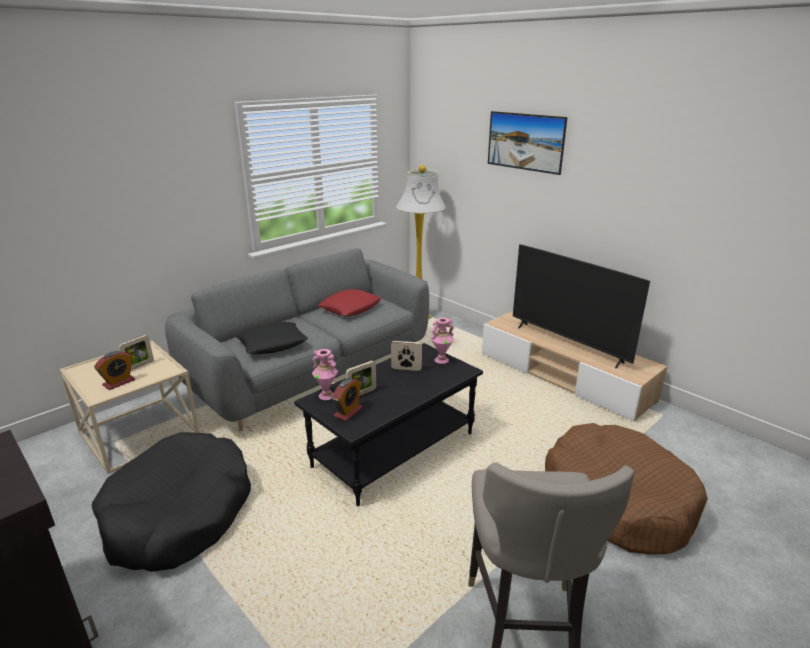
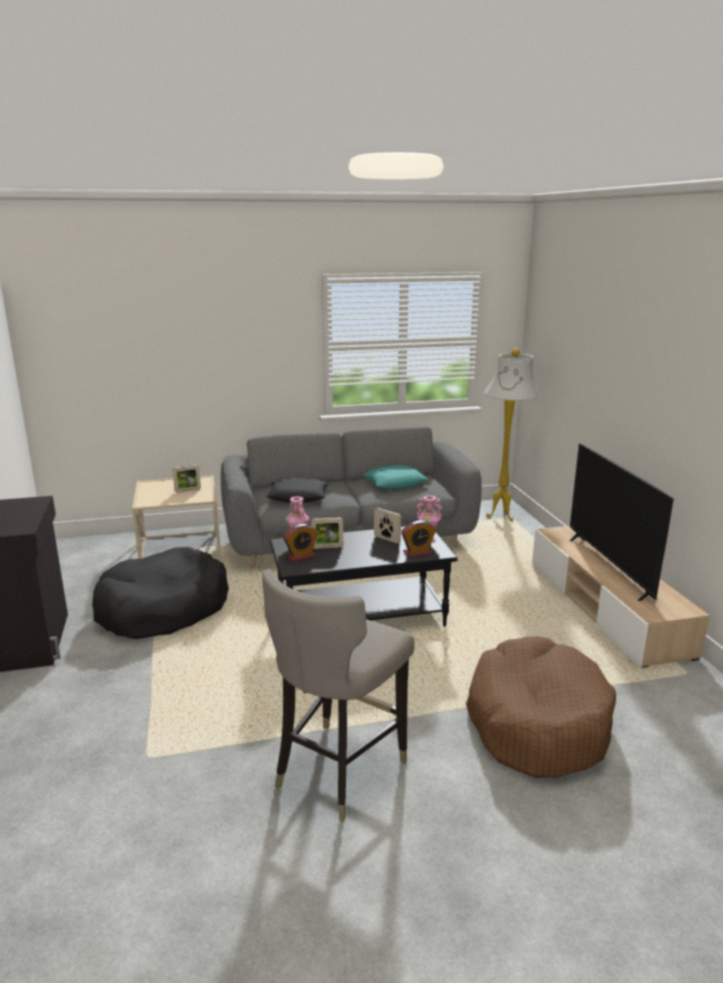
camera: 30 degrees right, 5 degrees down
(119, 382) = (164, 498): alarm clock -> alarm clock (418, 553)
(350, 308) = (395, 483): red pillow -> turquoise pillow
(524, 155) = (606, 345): picture -> none

